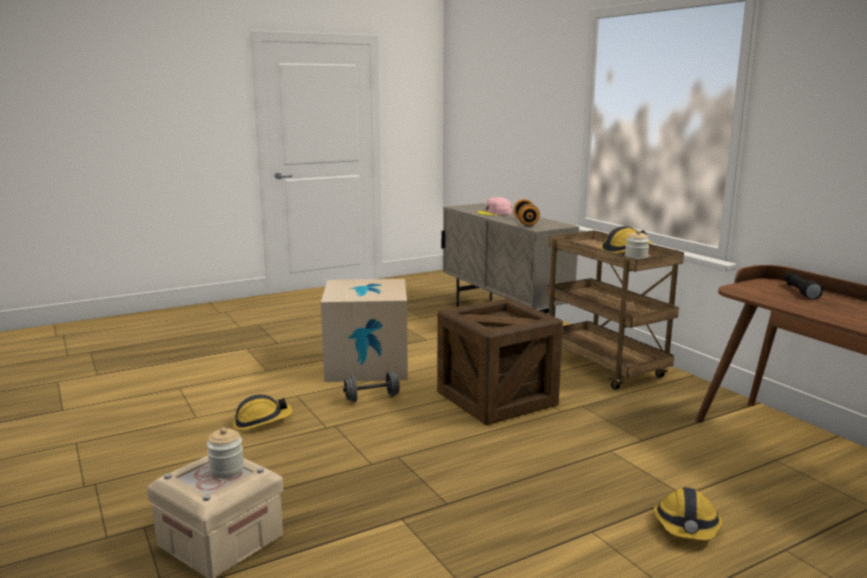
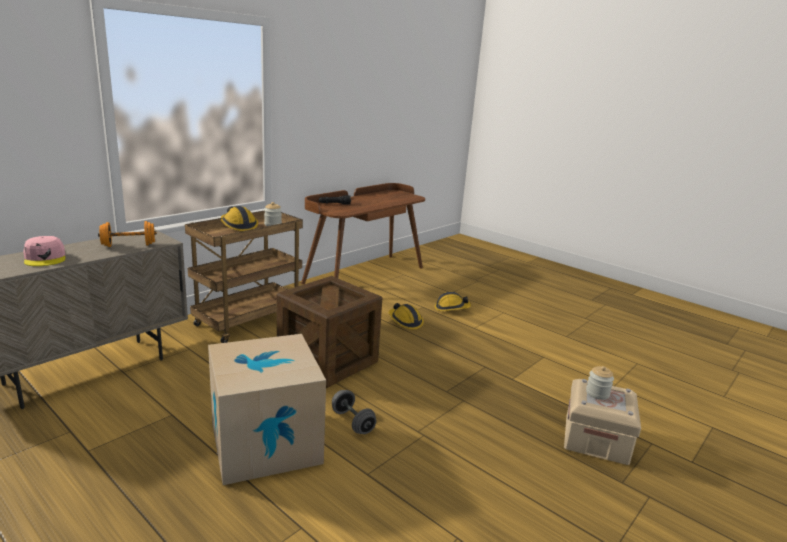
camera: 110 degrees left, 5 degrees up
(262, 421) = (436, 479): hard hat -> hard hat (405, 321)

